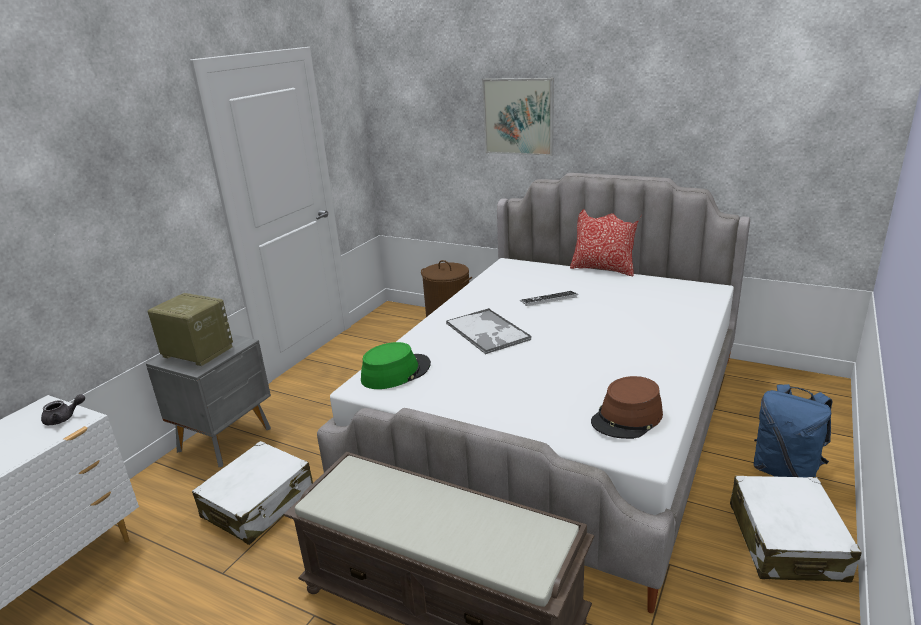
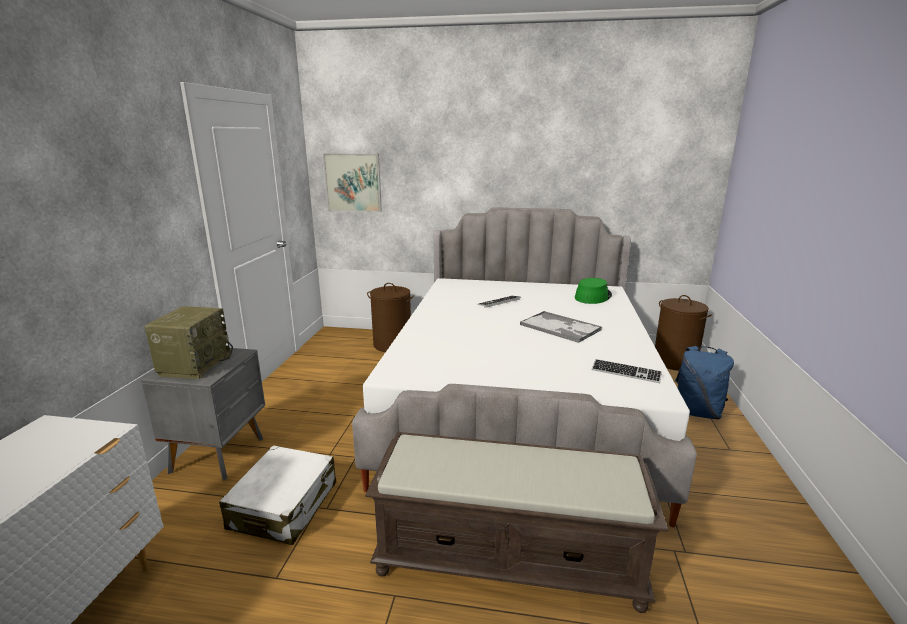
camera: 20 degrees left, 5 degrees down
(64, 418) = (82, 434): grey teapot -> none
(196, 352) = (195, 365): radio -> radio turned 90 degrees clockwise
(396, 372) = (413, 361): green hat -> green hat (593, 296)
(488, 332) = (469, 326): tray -> tray (560, 327)
(518, 116) = (449, 164): picture -> picture (353, 182)
(603, 269) = (524, 281): pillow -> none
(627, 418) = (626, 372): brown hat -> keyboard
(786, 541) = (728, 458): white suitcase -> none
(804, 394) = (675, 362): none -> brown laundry basket

